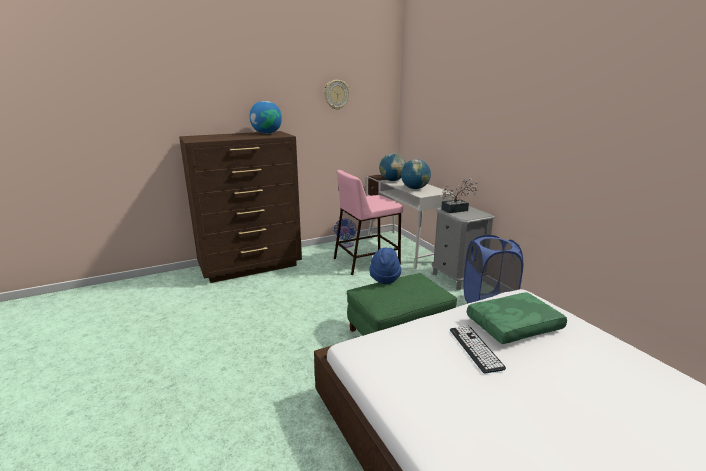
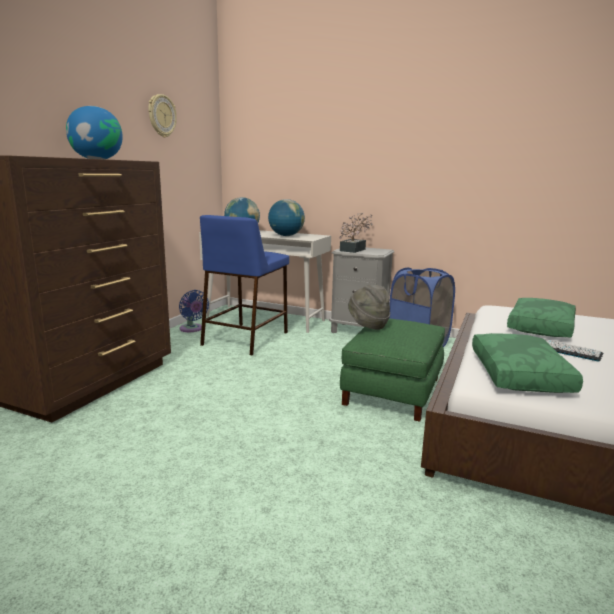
camera: 40 degrees left, 5 degrees down
(367, 261) = (246, 338): pink stool -> blue stool
(384, 278) = (368, 325): blue hat -> grey hat
(391, 354) = (521, 375): none -> green pillow

